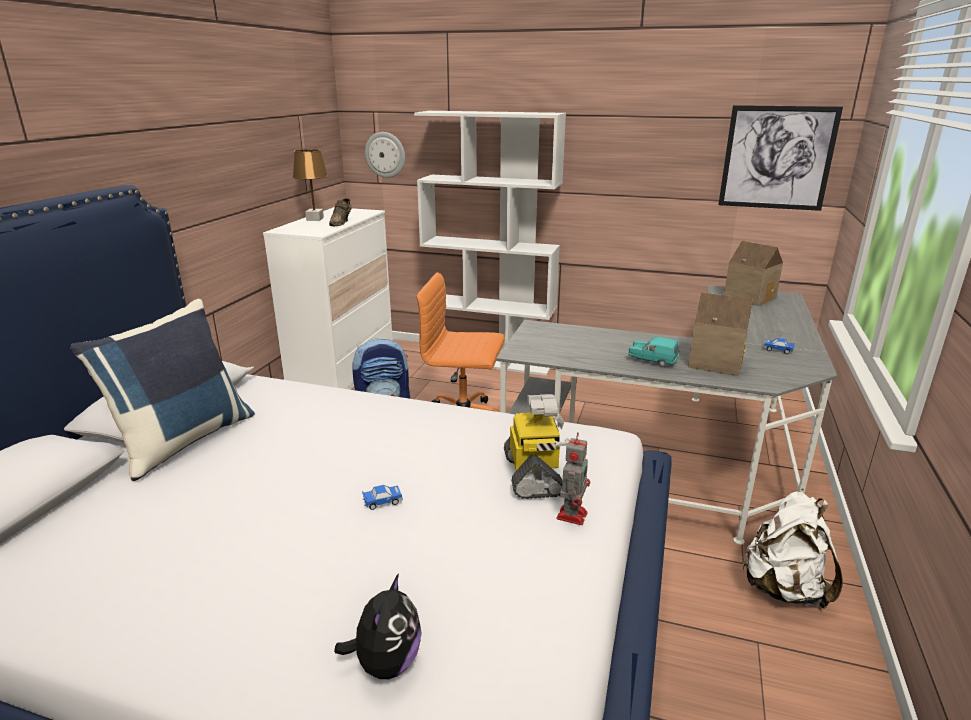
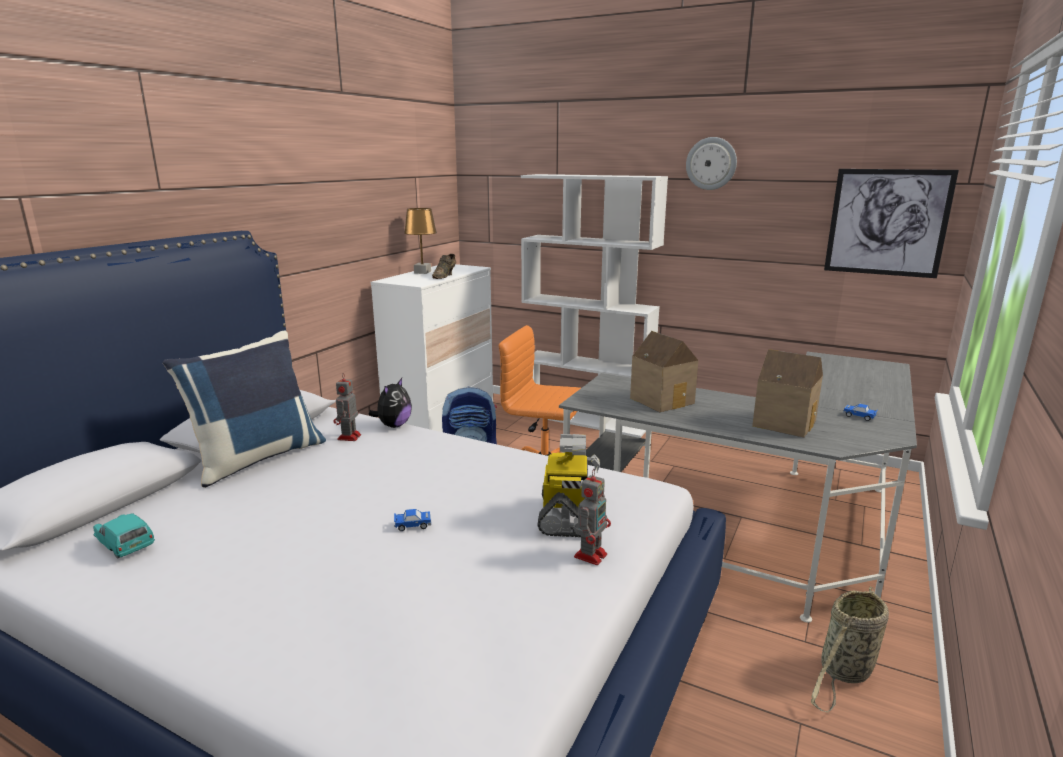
camera: 10 degrees right, 5 degrees down
(278, 408) = (349, 437): none -> toy robot
(385, 154) = (497, 215): wall clock -> wall clock (711, 163)
(386, 663) = (365, 663): plush toy -> plush toy (393, 425)
(652, 361) = (717, 417): turquoise toy car -> turquoise toy car (125, 546)
(750, 297) = (849, 365): toy house -> toy house (664, 400)
(783, 588) = (844, 672): white backpack -> basket

